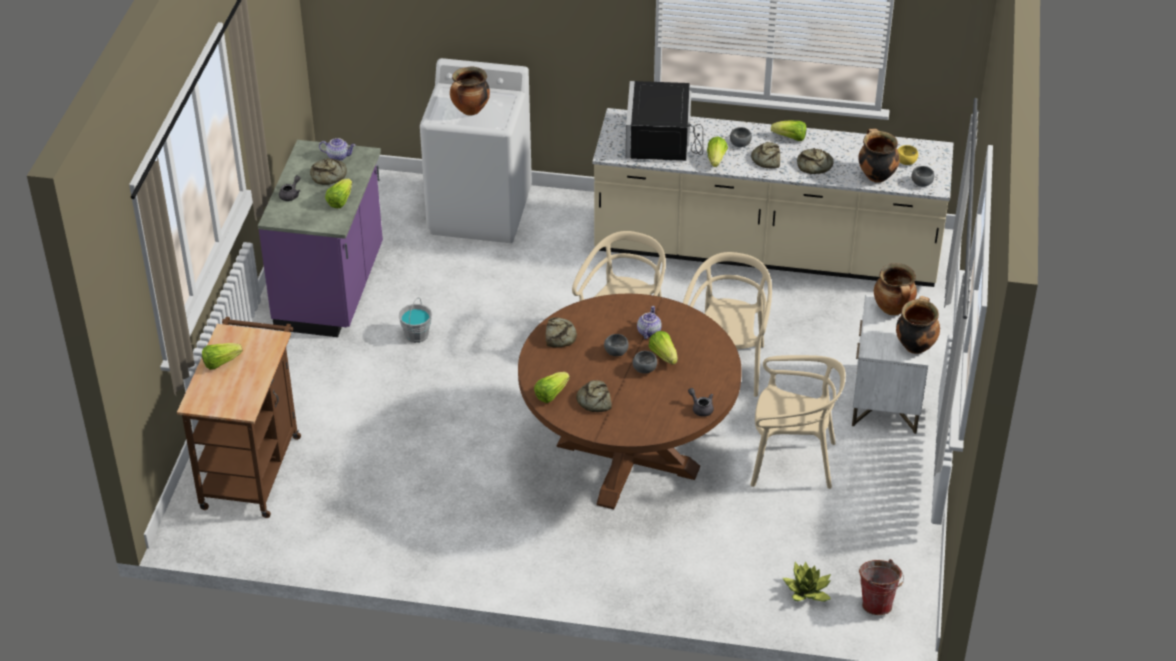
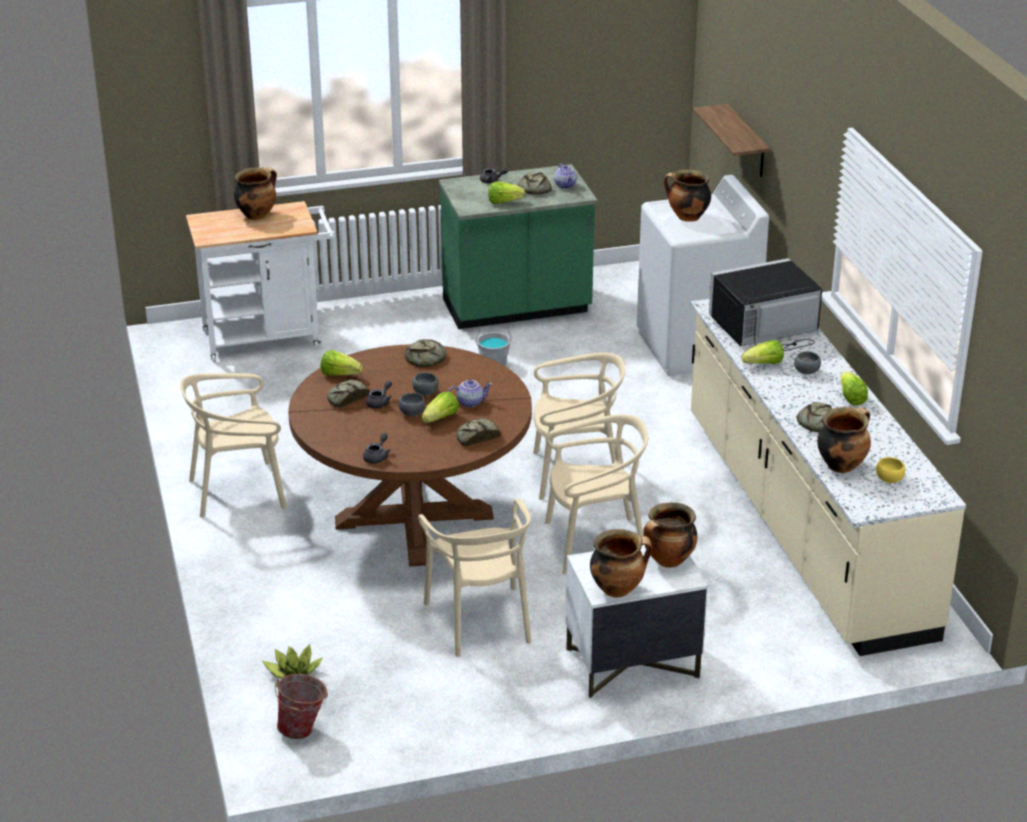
camera: 65 degrees right, 10 degrees down
(221, 362) = (257, 215): lettuce -> cooking pot
(252, 466) = (269, 338): brown cart -> white cart
(332, 290) = (517, 309): purple counter -> green counter
(447, 24) = (747, 142): none -> shelf
(513, 556) = (238, 491): none -> beige chair
(615, 383) = (380, 402): none -> grey teapot
(766, 159) = (797, 392): bread -> bread (476, 437)
(921, 183) = (860, 498): grey bowl -> none

